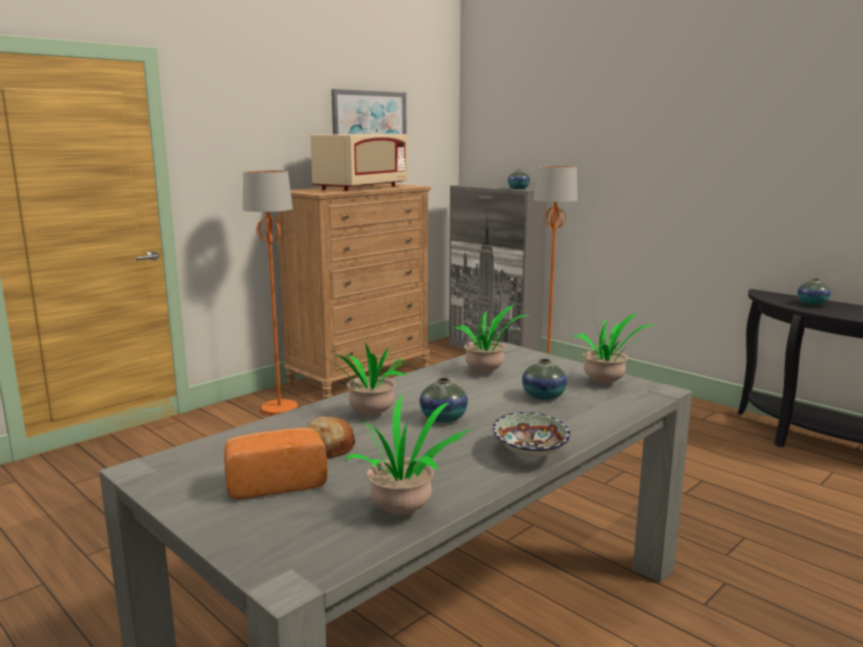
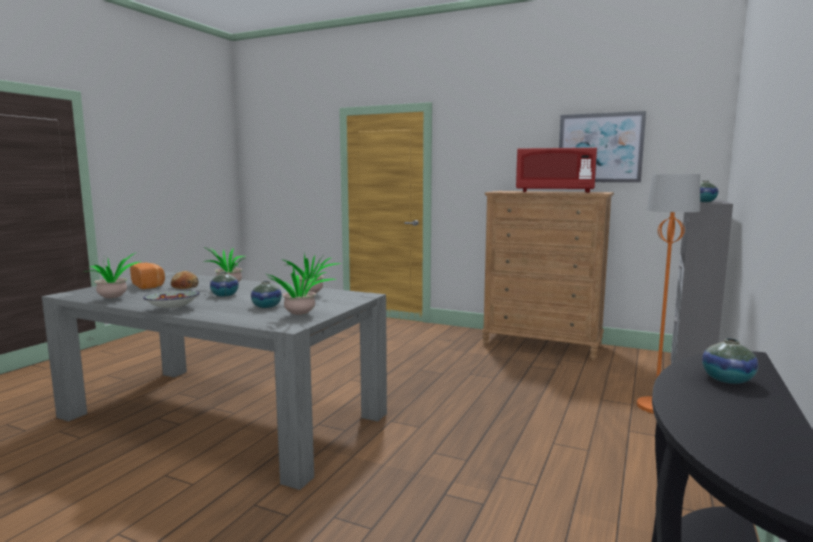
camera: 70 degrees right, 5 degrees down
(280, 409) = (455, 338): orange floor lamp -> none
(361, 187) = (554, 192): beige microwave -> red microwave

